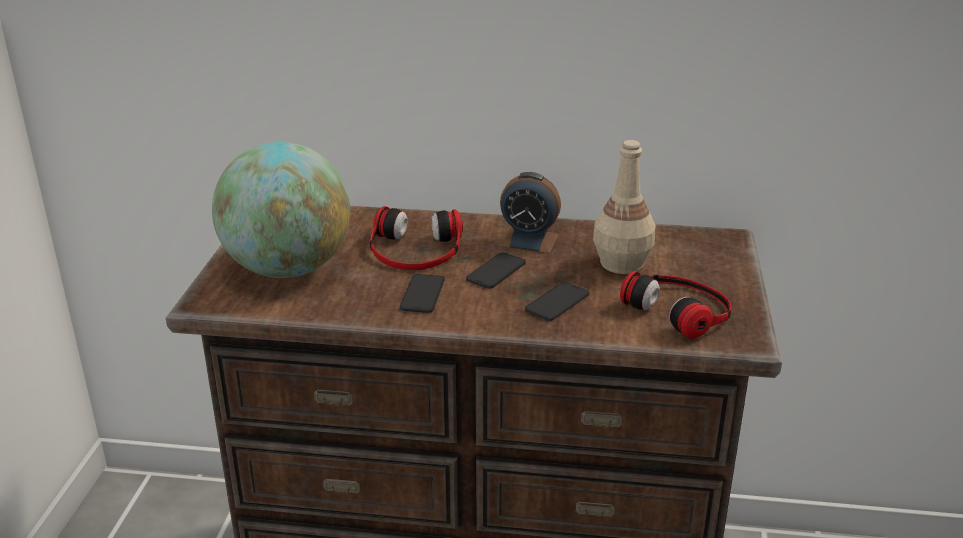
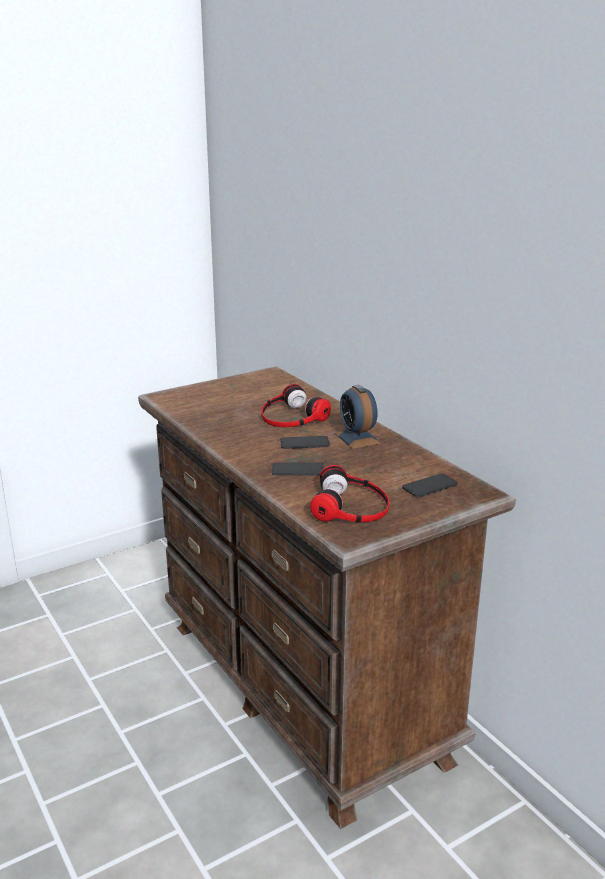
camera: 50 degrees right, 5 degrees down
(288, 269) = (220, 399): globe -> none
(422, 294) = (247, 435): phone -> phone (429, 486)
(621, 264) = (378, 471): beige bottle -> none

